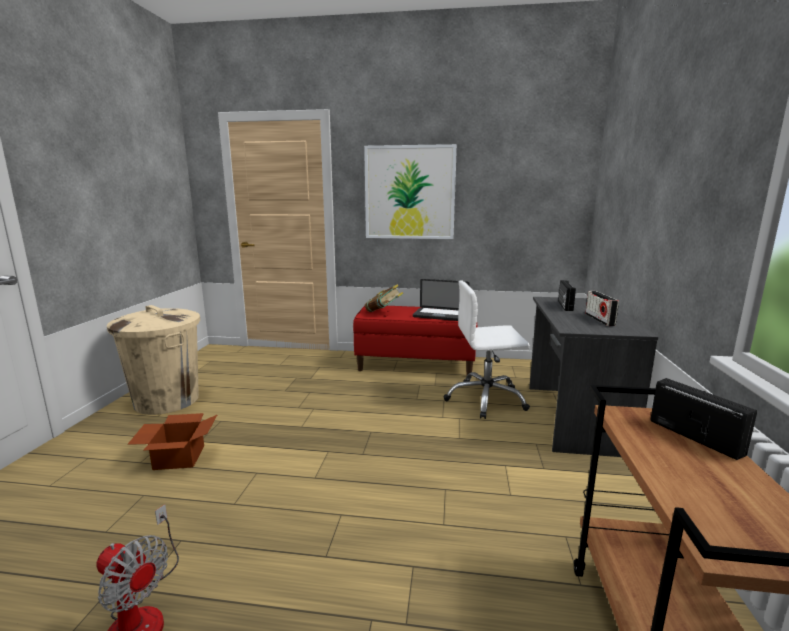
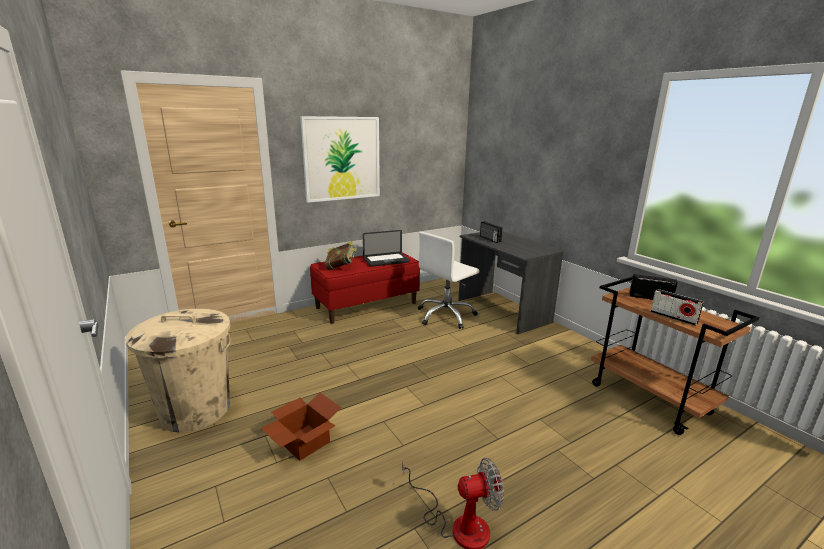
camera: 40 degrees left, 5 degrees up
(599, 319) = (523, 245): radio -> radio (673, 317)

